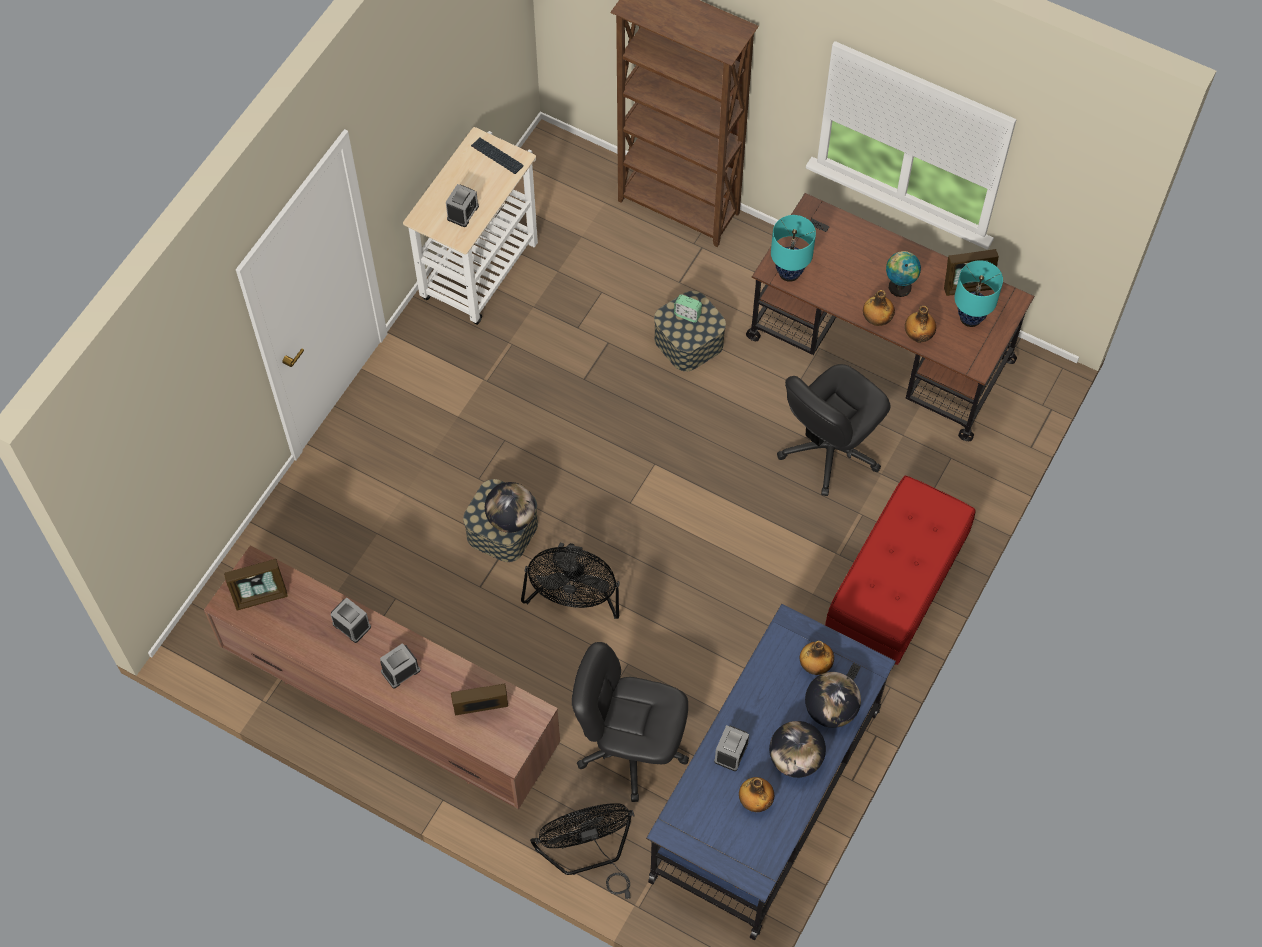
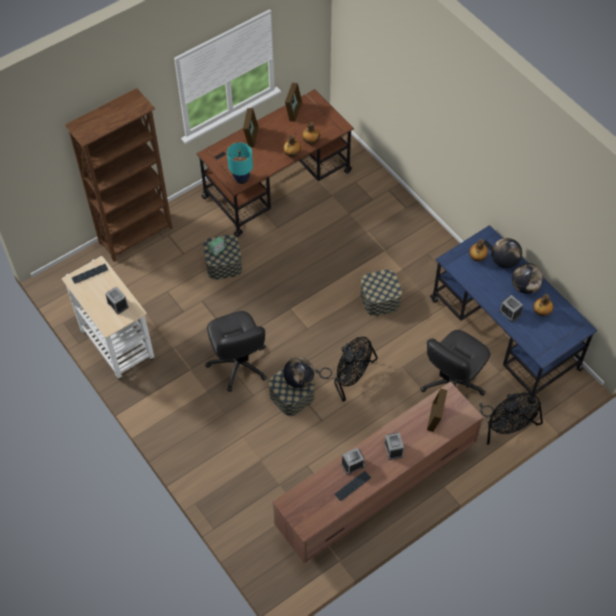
camera: 65 degrees left, 5 degrees down
(260, 596) = (309, 507): picture frame -> picture frame (251, 137)
(317, 639) = (352, 486): none -> keyboard
(592, 853) = (505, 425): black fan -> black fan turned 120 degrees counterclockwise
(737, 583) = (380, 299): none -> storage box
(829, 449) = (323, 229): black office chair -> black office chair (238, 364)
(895, 591) = (417, 234): red bench -> none
(899, 285) = (277, 137): globe -> none
(970, 317) = (312, 117): turquoise table lamp -> none

